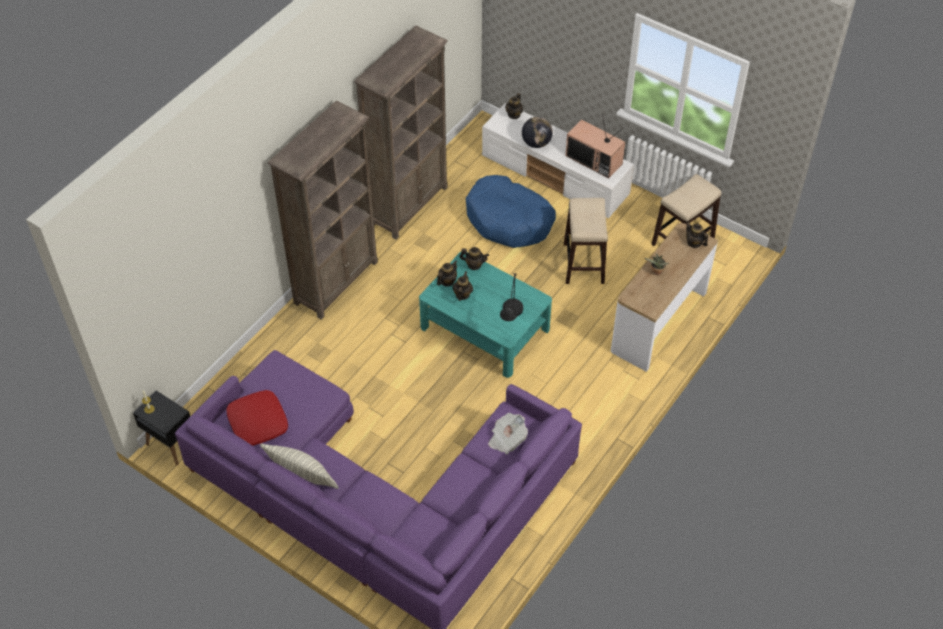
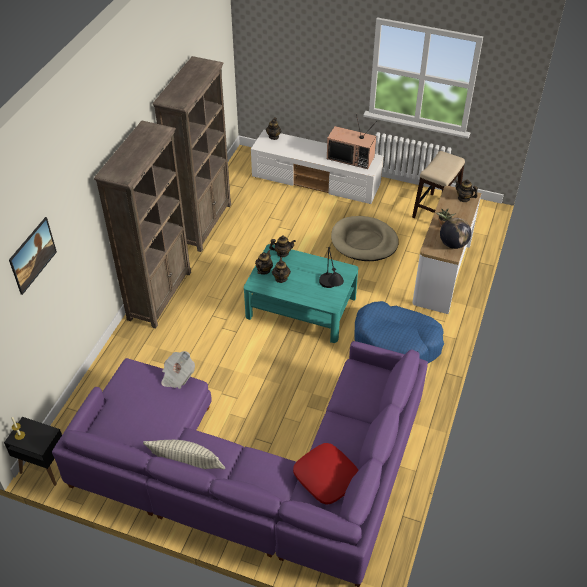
camera: 15 degrees left, 5 degrees down
(190, 245) = (35, 264): none -> picture
(257, 423) = (129, 425): red pillow -> red pillow (326, 477)
(507, 439) = (364, 390): newspaper -> newspaper (177, 376)
(509, 220) = (291, 220): blue dog bed -> blue dog bed (396, 342)
(536, 143) = (299, 154): globe -> globe (453, 244)
(583, 263) = (364, 241): stool -> beige dog bed

